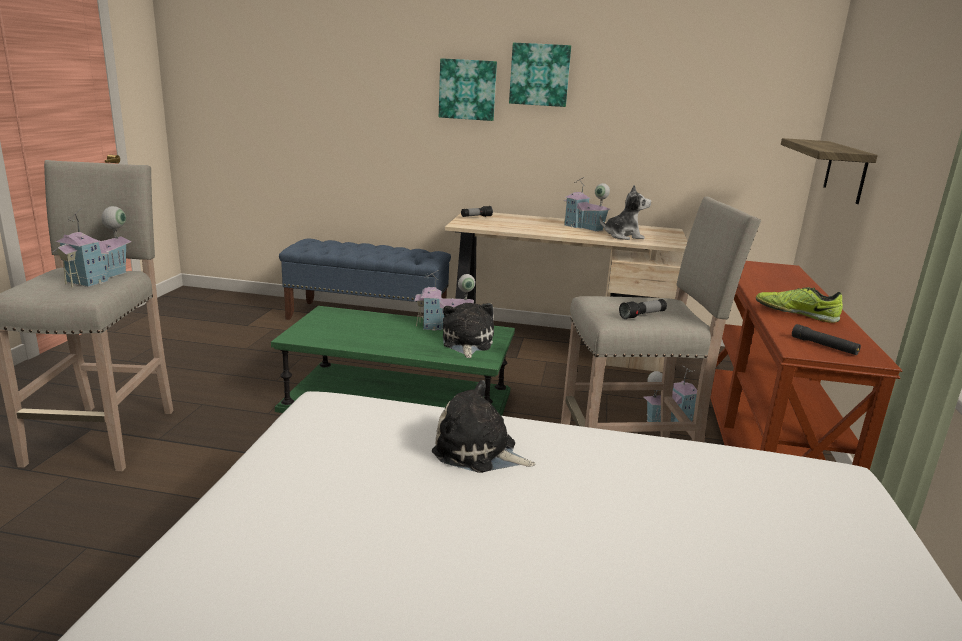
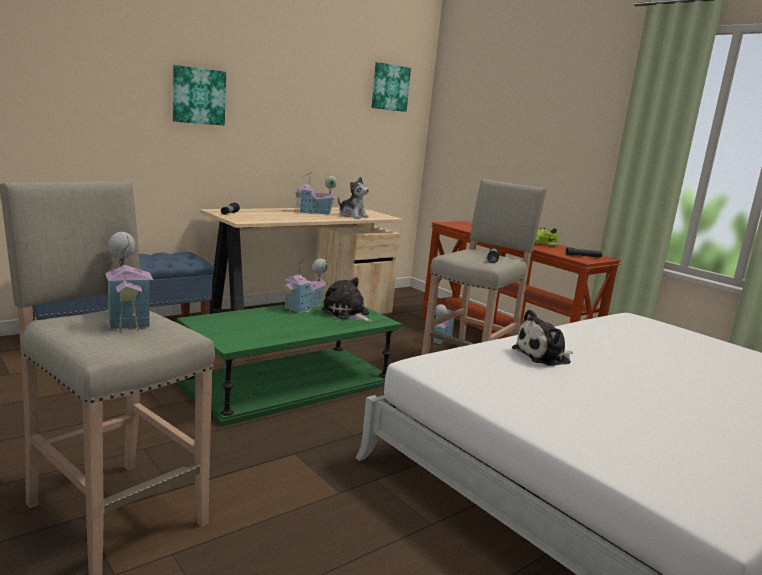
camera: 50 degrees left, 5 degrees down
(540, 75) = (259, 86): picture -> picture (389, 87)
(623, 236) = (352, 216): plush toy -> plush toy turned 90 degrees clockwise
(845, 171) = (475, 159): shelf -> none

